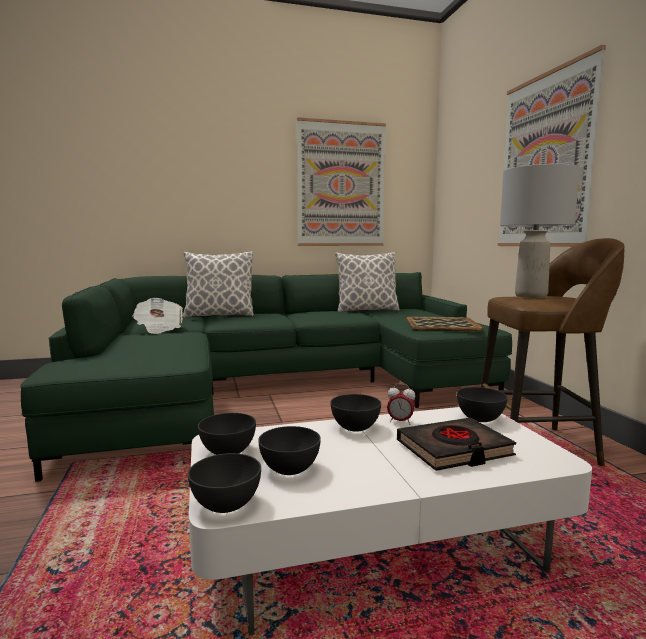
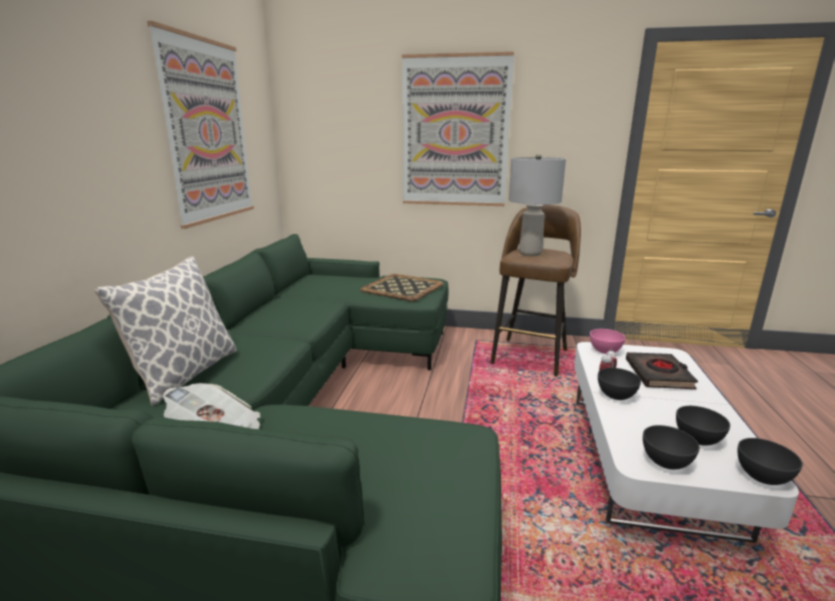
camera: 65 degrees left, 10 degrees up
(366, 311) = (287, 293): pillow -> none
(480, 419) = (605, 351): grey bowl -> pink bowl

